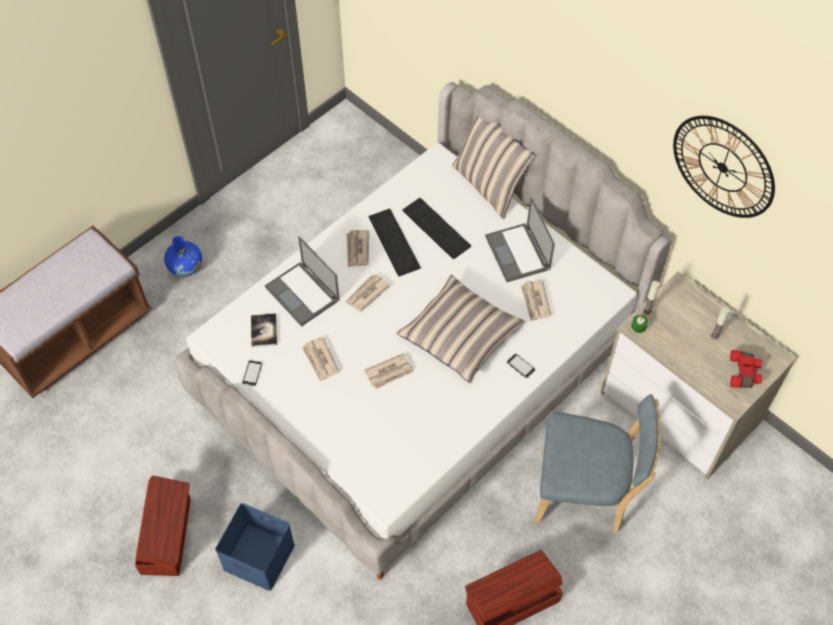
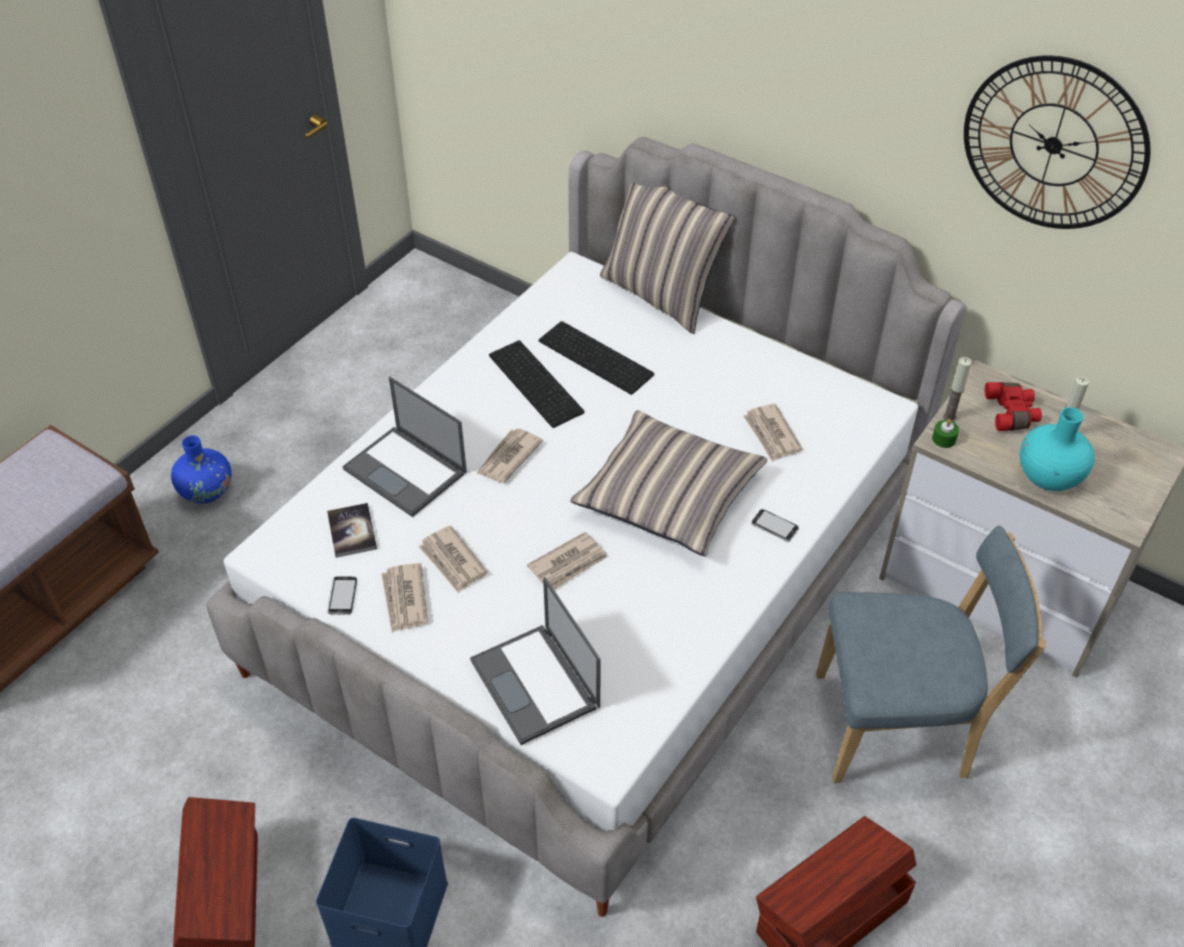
camera: 10 degrees left, 10 degrees down
(357, 249) = (480, 400): newspaper -> newspaper (404, 599)
(518, 253) = (727, 375): laptop -> laptop (536, 684)
(697, 362) = (1048, 476): none -> turquoise vase
(744, 373) = (1125, 481): red binoculars -> red binoculars (1012, 413)

